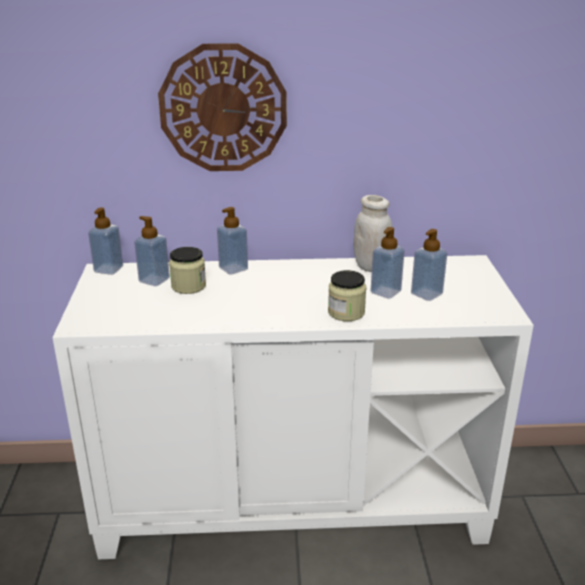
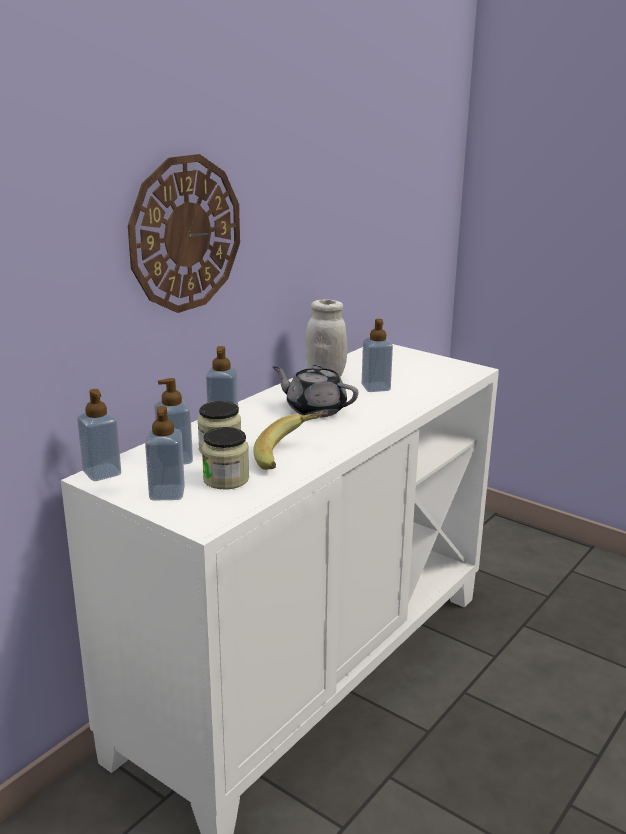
camera: 50 degrees left, 5 degrees down
(212, 312) = (291, 457): none -> banana
(304, 287) = (315, 409): none -> grey teapot
(346, 312) = (385, 411): jar -> jar (226, 479)
(426, 294) = (403, 378): soap dispenser -> soap dispenser (167, 493)

